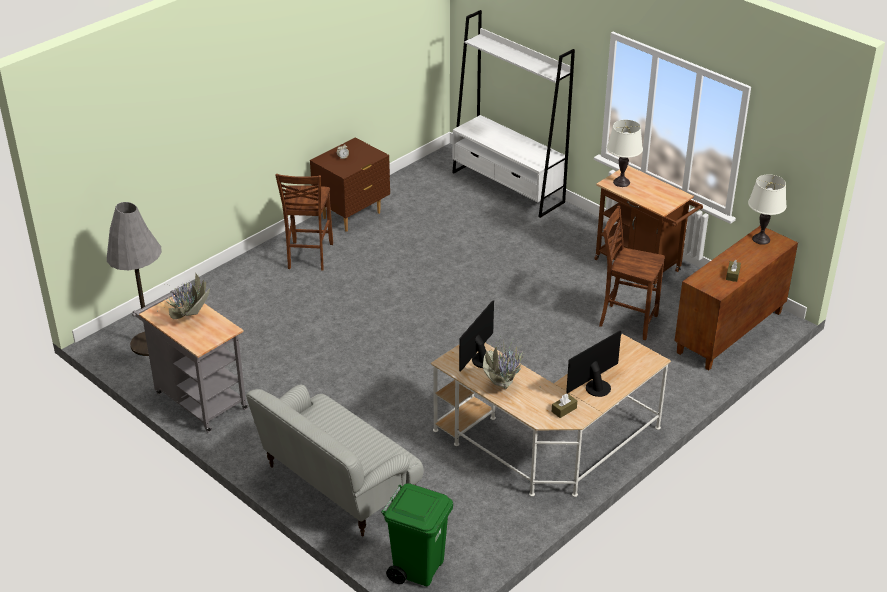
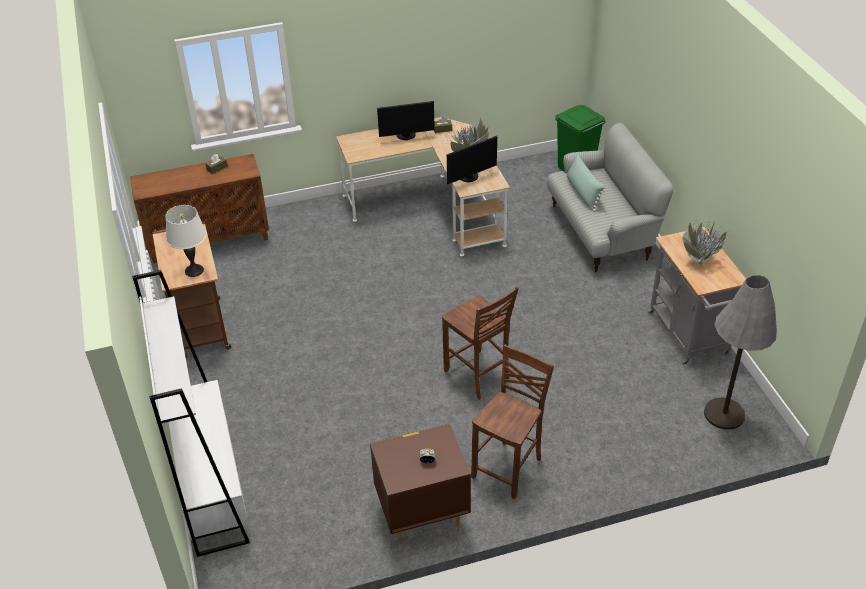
camera: 150 degrees left, 5 degrees up
(364, 442) = (583, 193): none -> green pillow
(626, 321) = (273, 278): brown chair -> brown chair (478, 376)
(761, 239) = (153, 188): white table lamp -> none

